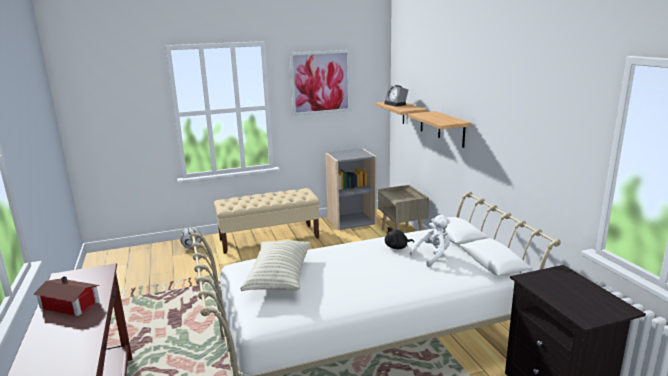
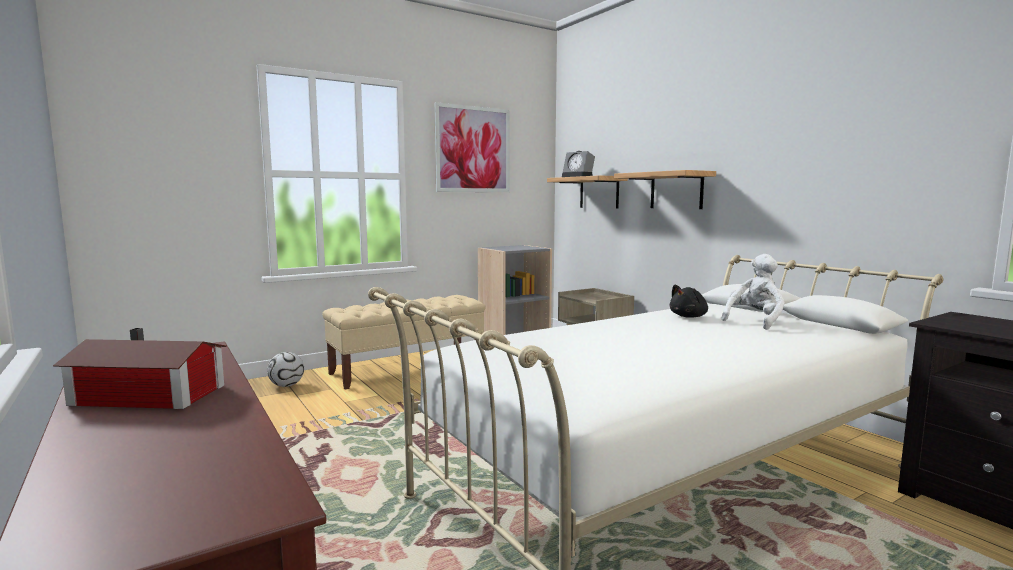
camera: 15 degrees left, 10 degrees down
(279, 277) = (550, 351): pillow -> none

